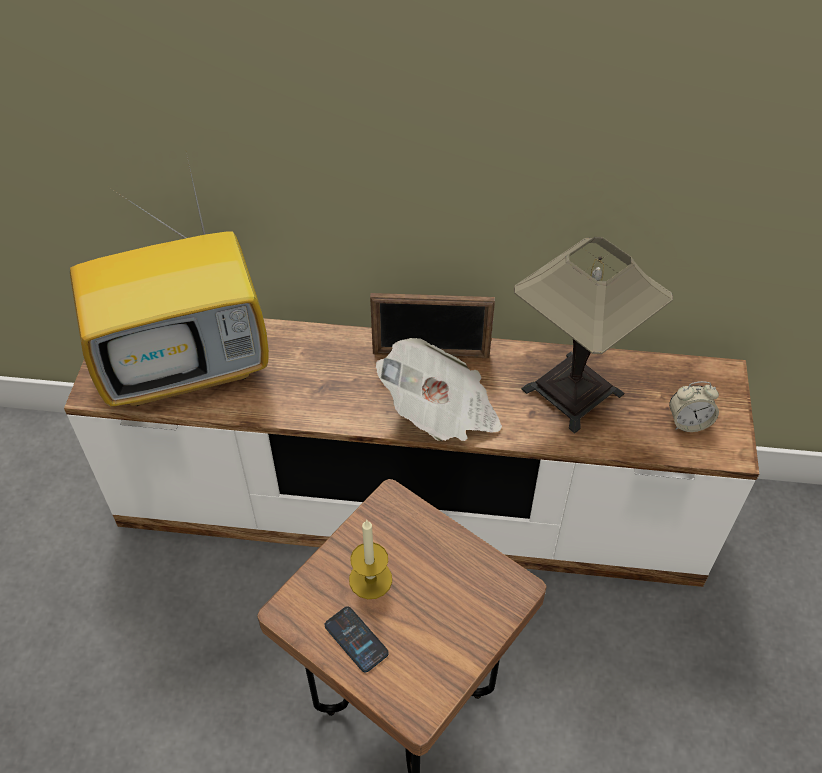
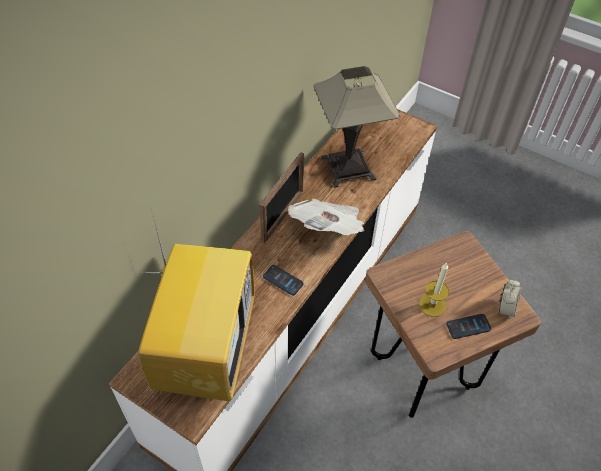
camera: 65 degrees left, 0 degrees up
(324, 397) = (283, 280): none -> phone
(688, 422) = (393, 134): alarm clock -> alarm clock (505, 309)

